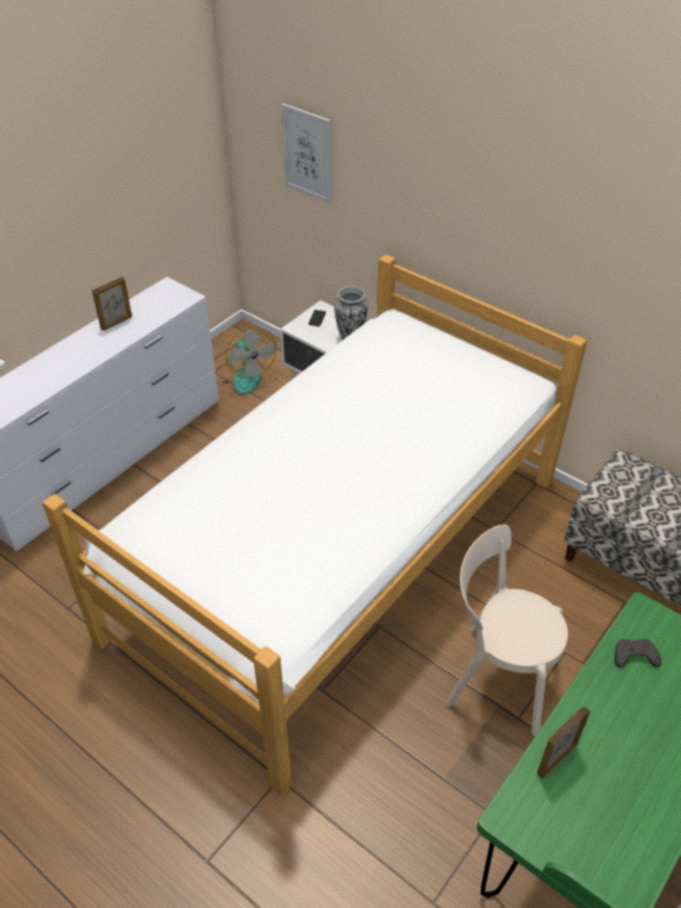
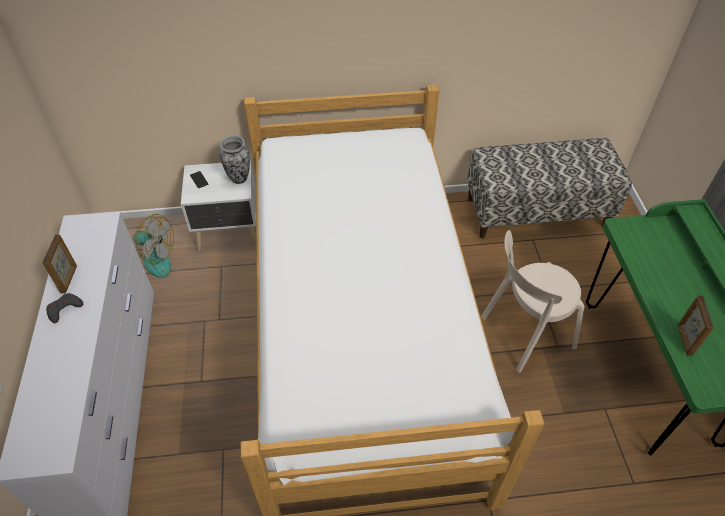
camera: 45 degrees left, 5 degrees up
(307, 154) = (133, 44): picture -> none
(634, 656) = (646, 254): grey game controller -> grey game controller (64, 309)

